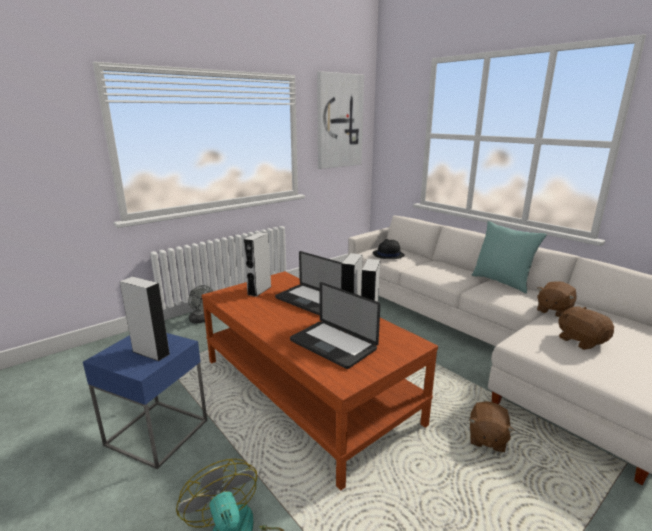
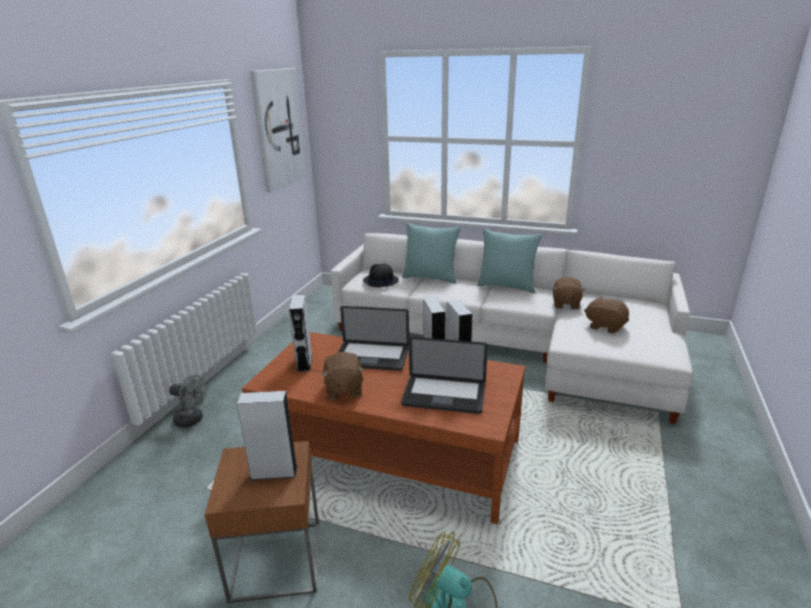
camera: 30 degrees left, 5 degrees up
(157, 432) = (276, 560): blue side table -> brown side table
(434, 261) = (430, 277): none -> turquoise pillow
(486, 438) = (566, 432): brown plush toy -> brown plush toy (343, 389)

